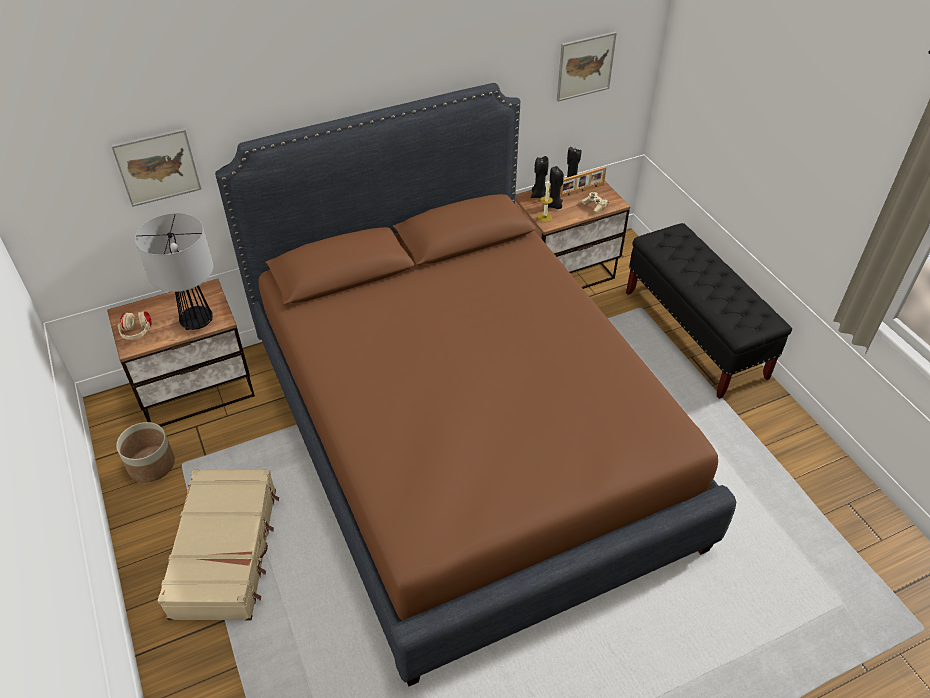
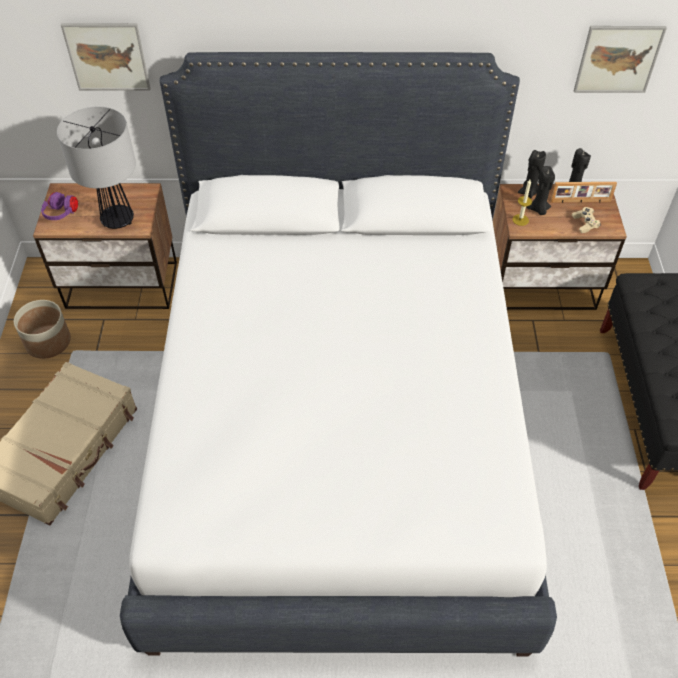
camera: 25 degrees right, 5 degrees up
(137, 333) = (61, 214): beige headphones -> purple headphones
(465, 439) = (339, 428): brown bed -> white bed

